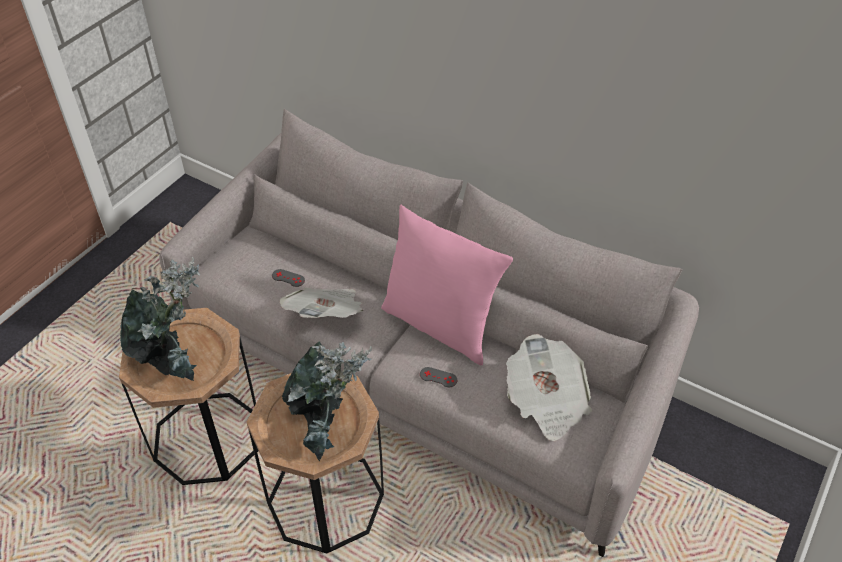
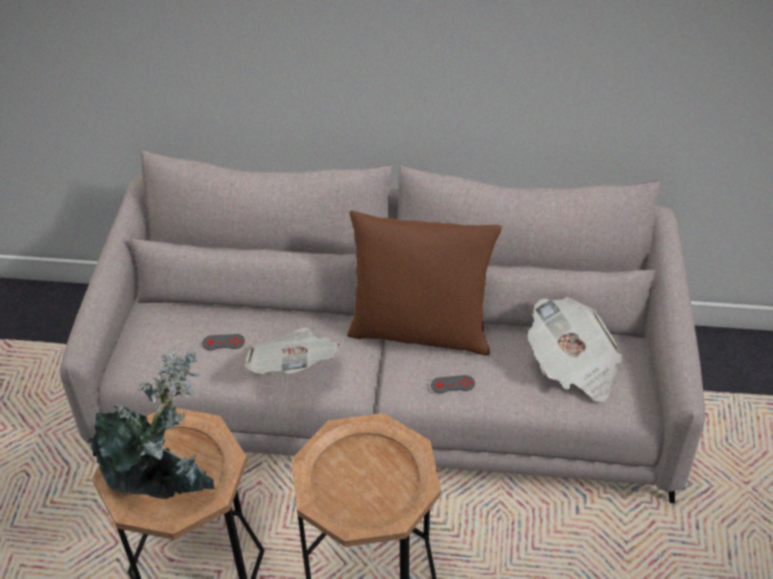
camera: 25 degrees left, 0 degrees up
(326, 426) = (382, 479): potted plant -> none
(440, 325) = (420, 330): pink pillow -> brown pillow

